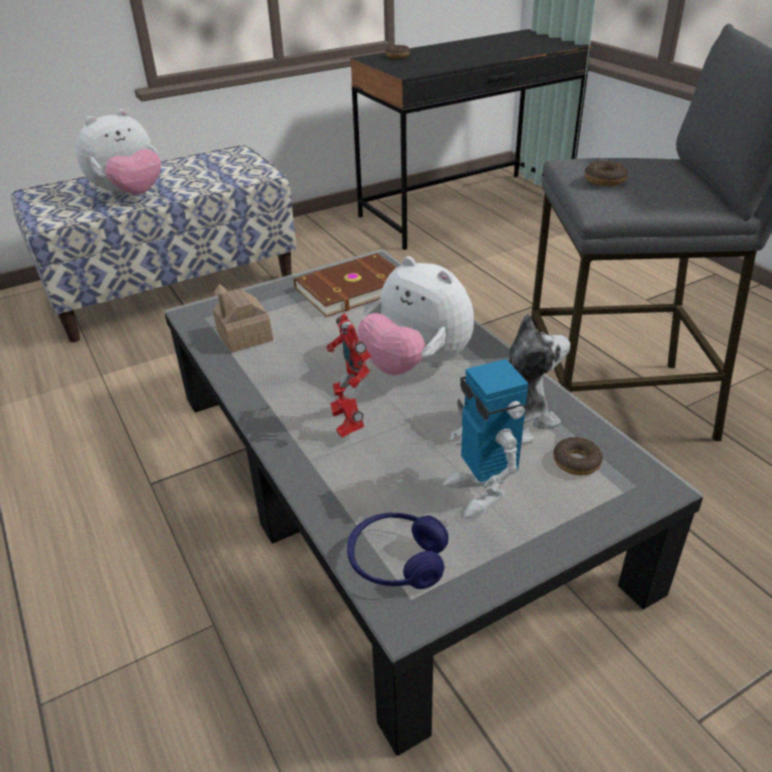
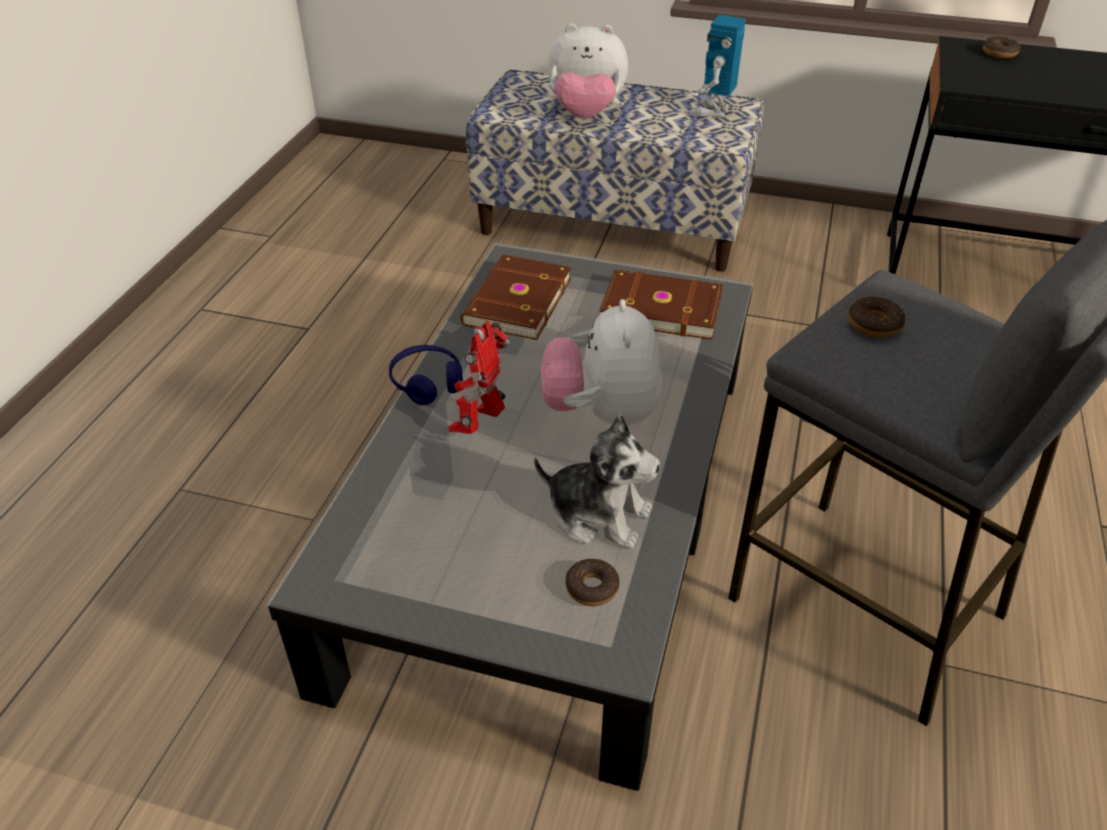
camera: 45 degrees right, 5 degrees up
(244, 336) = (515, 301): toy house -> brown book
(397, 561) = (359, 547): blue headphones -> blue headphones (427, 382)
(480, 492) = (483, 549): toy robot -> toy robot (713, 111)

